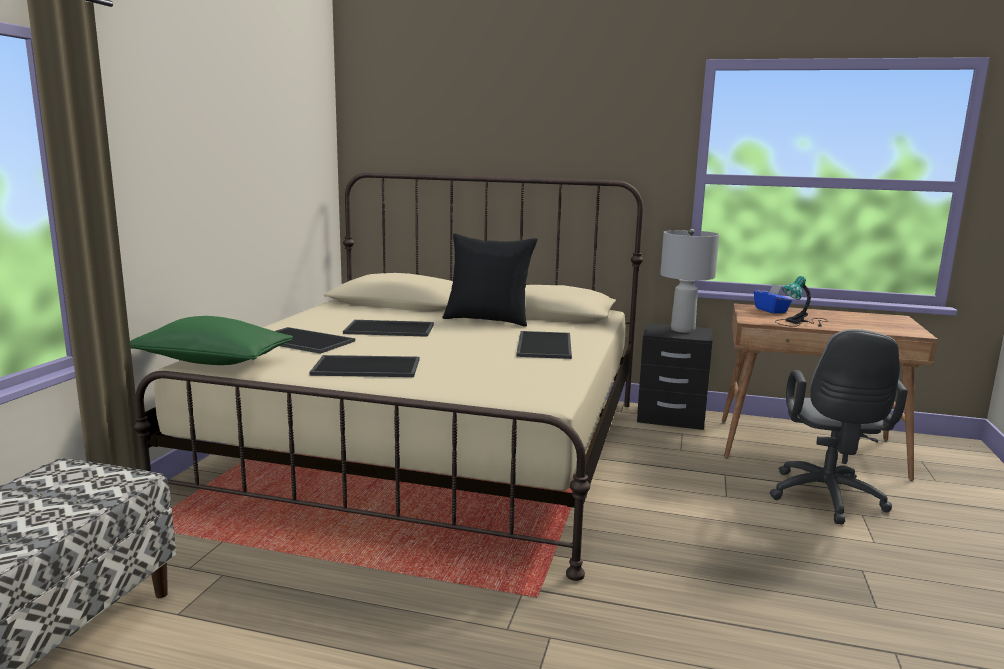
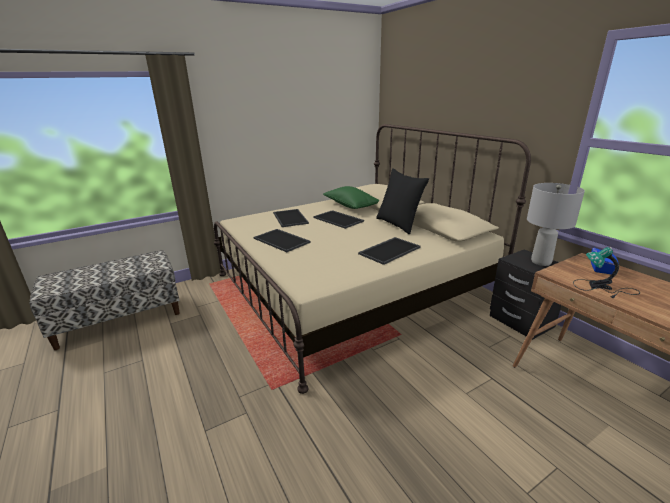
camera: 45 degrees right, 10 degrees up
(213, 361) = (240, 221): green pillow -> green pillow (351, 206)
(827, 500) = (545, 438): grey office chair -> none

